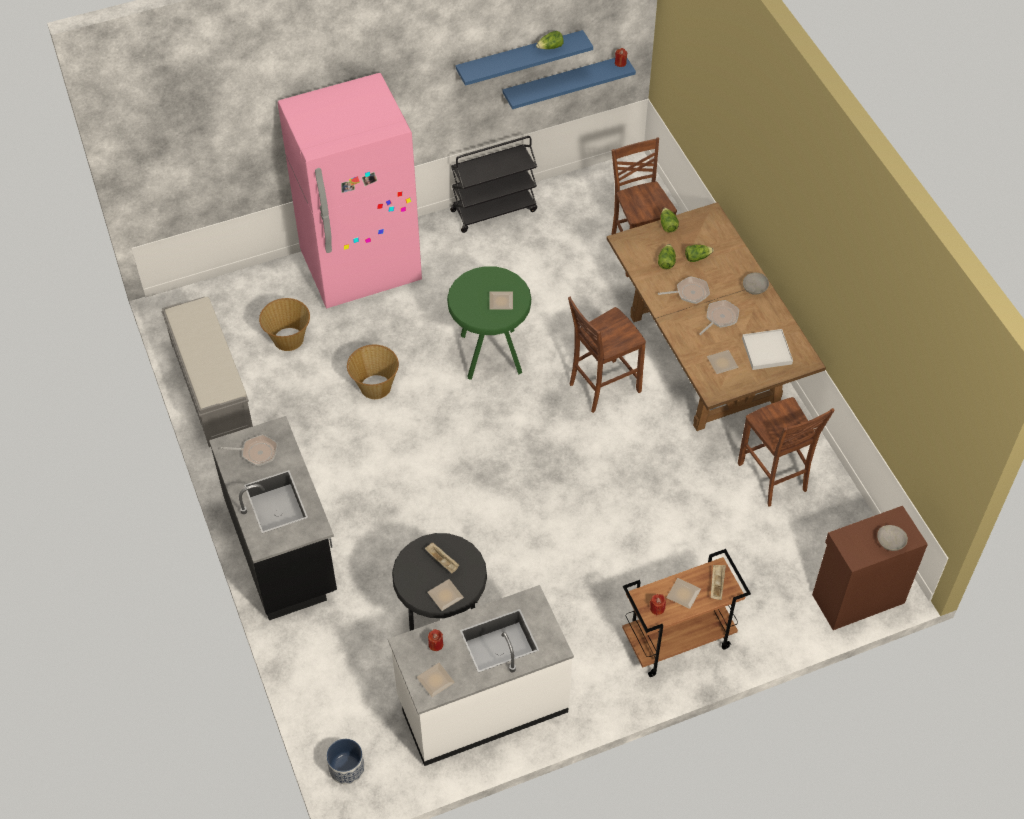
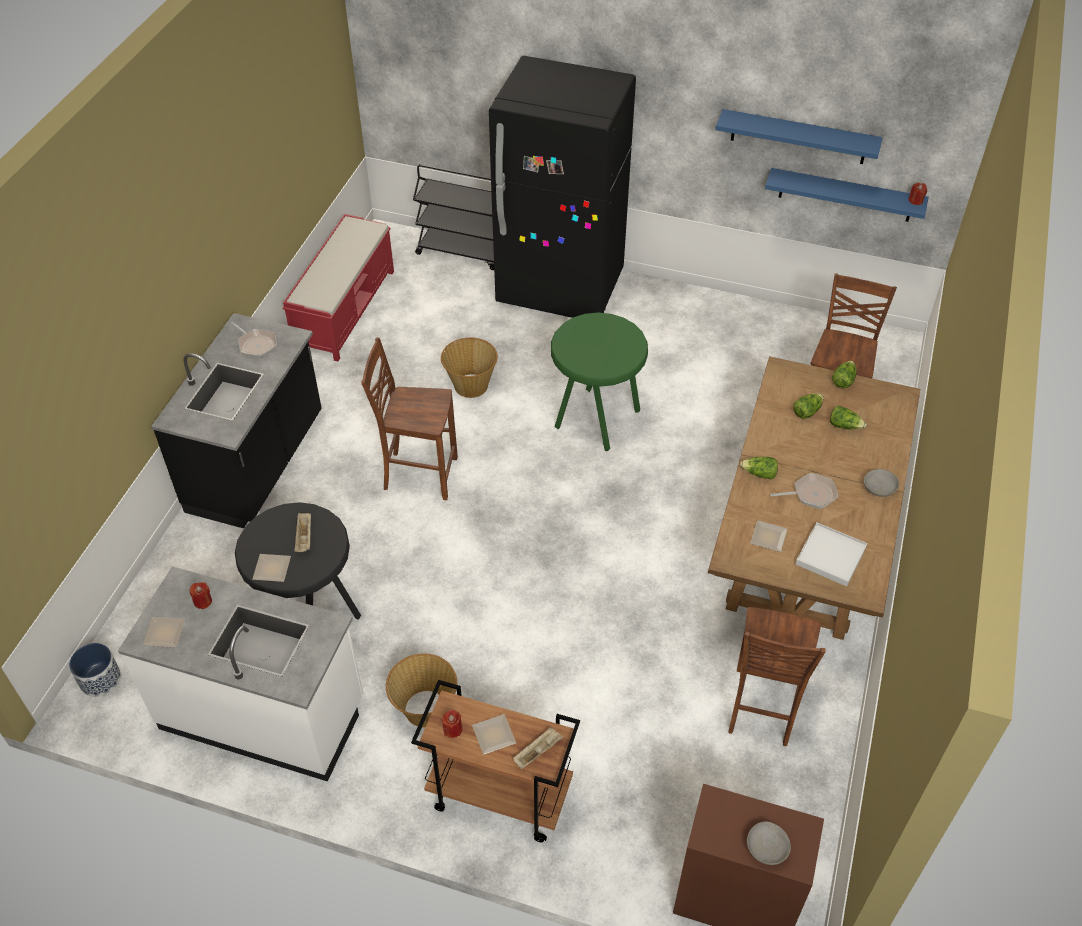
camera: 40 degrees right, 5 degrees down
(211, 387) = (345, 309): grey bench -> red bench
(288, 339) = (442, 308): basket -> basket (425, 709)
(361, 268) = (560, 289): pink fridge -> black fridge
(494, 210) = (725, 306): black cart -> black cart (462, 251)
(500, 301) = (605, 353): plate -> none
(550, 47) = (832, 136): lettuce -> lettuce (759, 474)
(602, 387) = (671, 510): brown chair -> brown chair (418, 474)
(689, 293) = (802, 452): frying pan -> none

